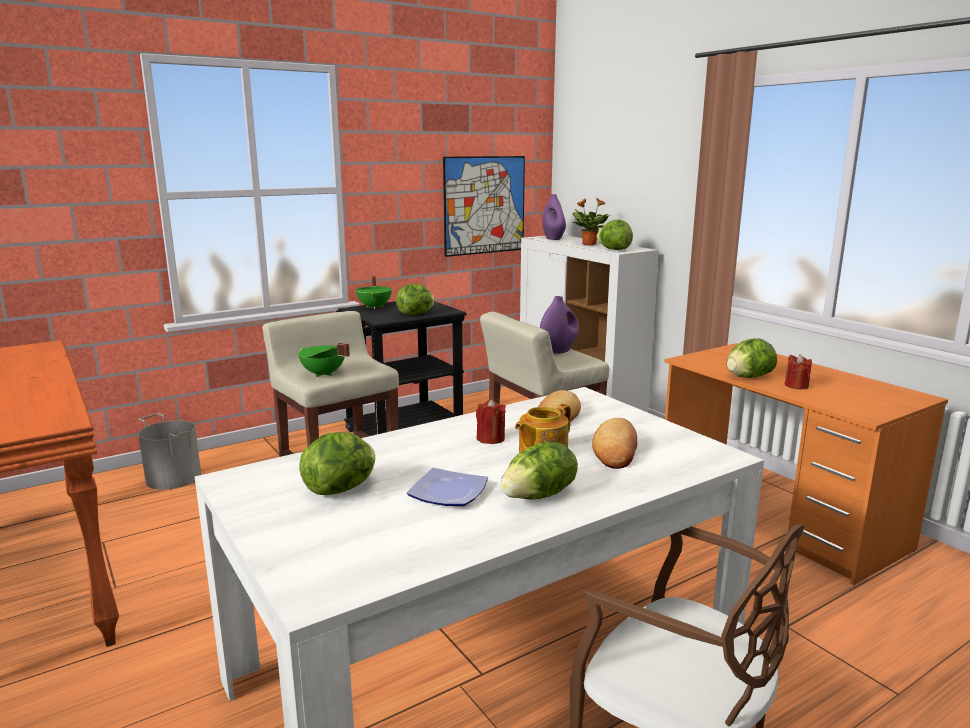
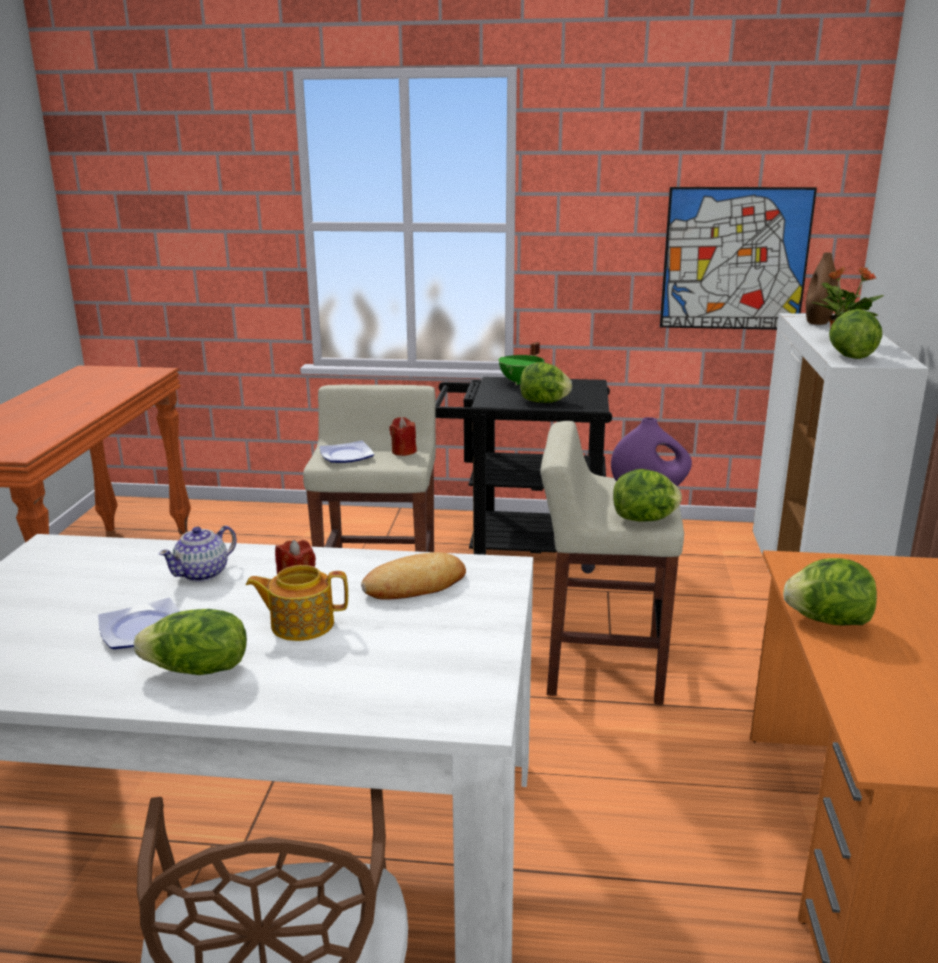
camera: 40 degrees right, 5 degrees up
(174, 477) = (280, 525): grey bucket -> none
(323, 374) = (346, 456): green cooking pot -> plate
(341, 489) = (87, 589): lettuce -> lettuce (645, 519)
(409, 453) = (203, 573): none -> teapot
(553, 239) = (818, 322): purple vase -> brown vase
(616, 449) = (379, 652): bread -> none
(796, 385) = (877, 662): red candle -> red candle (403, 451)

